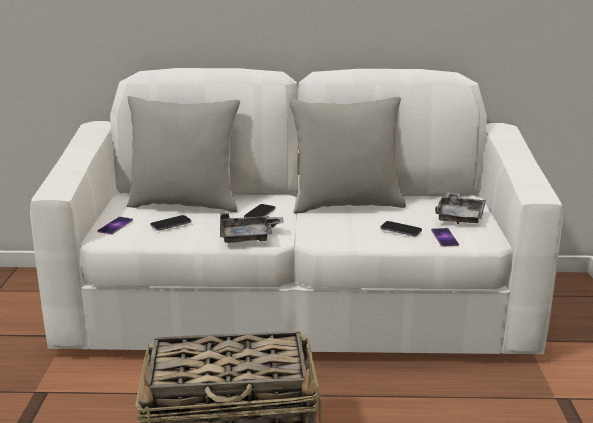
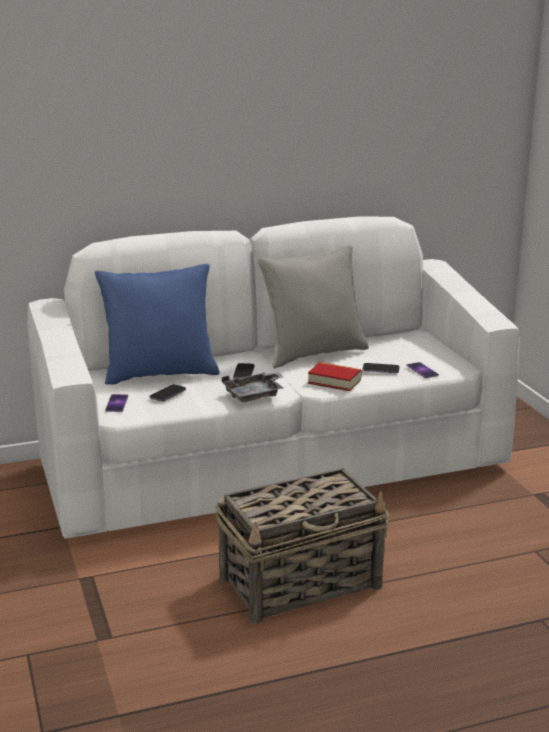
camera: 20 degrees left, 0 degrees up
(185, 204) = (160, 374): grey pillow -> blue pillow
(341, 235) = (334, 381): none -> book
(459, 216) = (421, 350): grey tray -> none

